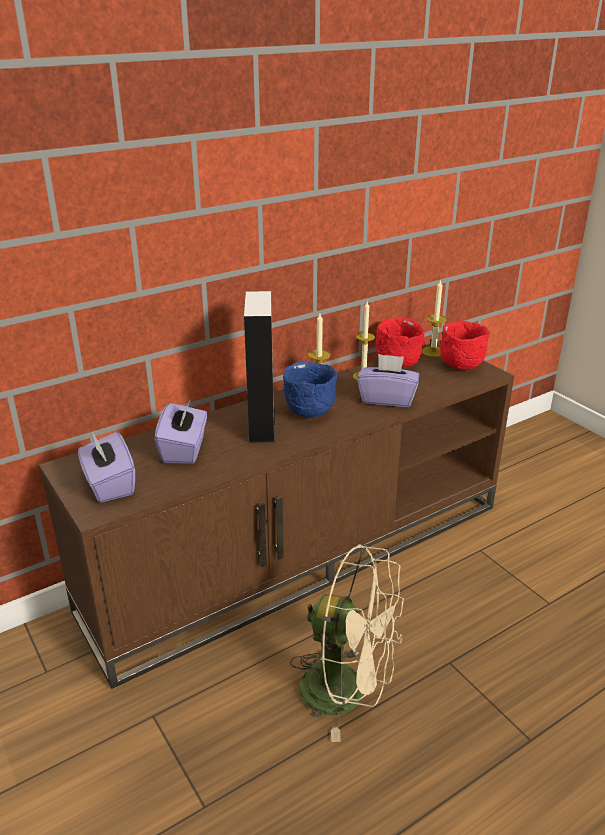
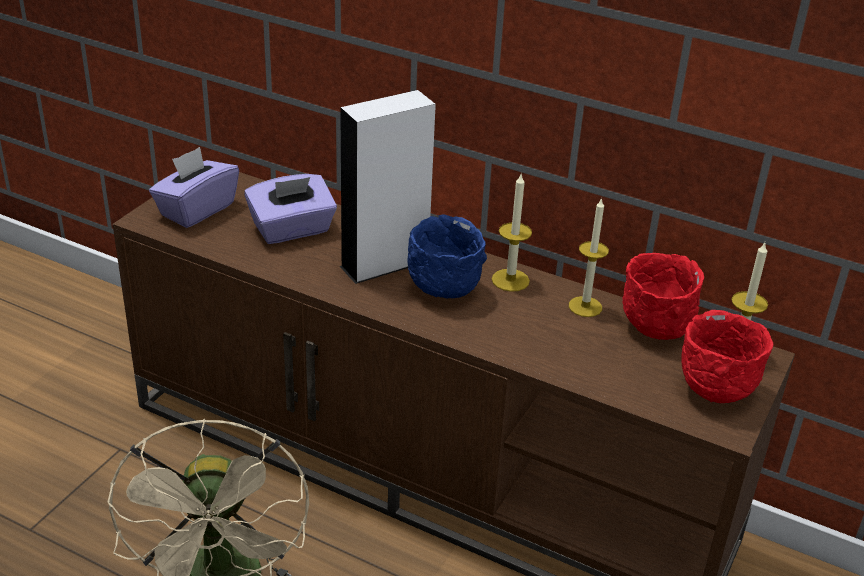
camera: 60 degrees right, 5 degrees up
(387, 398) = (541, 343): purple tissue box -> none

